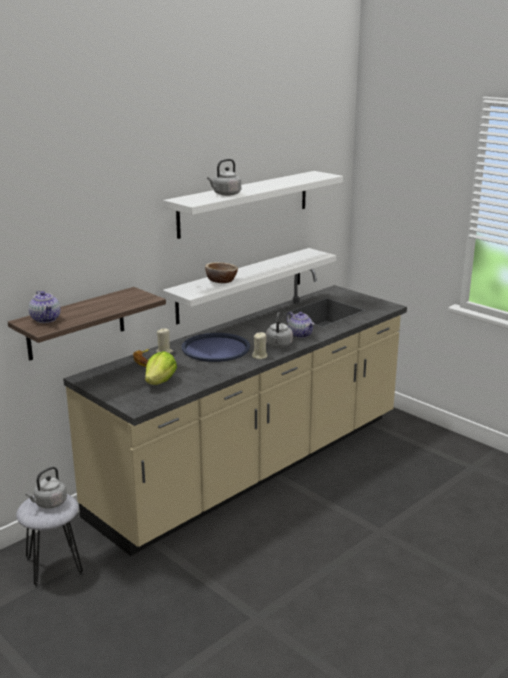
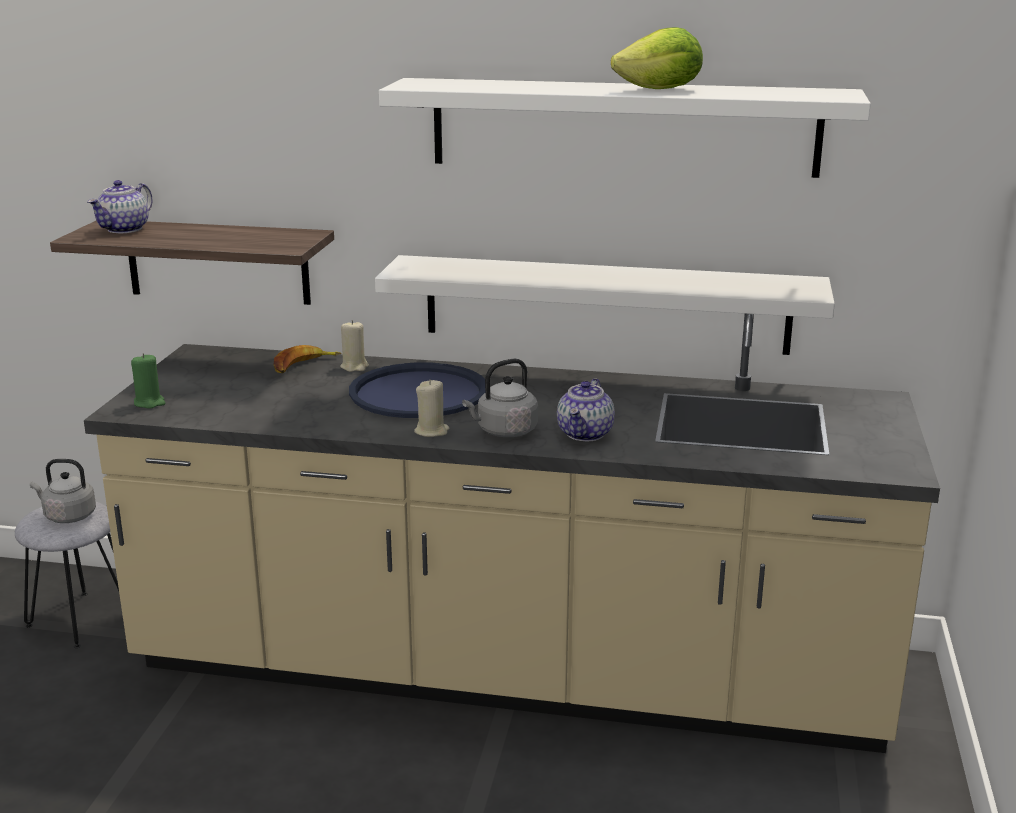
camera: 55 degrees right, 0 degrees up
(136, 400) = (149, 403): none -> green candle
(160, 382) = (235, 397): lettuce -> lettuce (660, 90)
(221, 281) = (504, 271): bowl -> none
(225, 194) = (509, 87): grey kettle -> none

